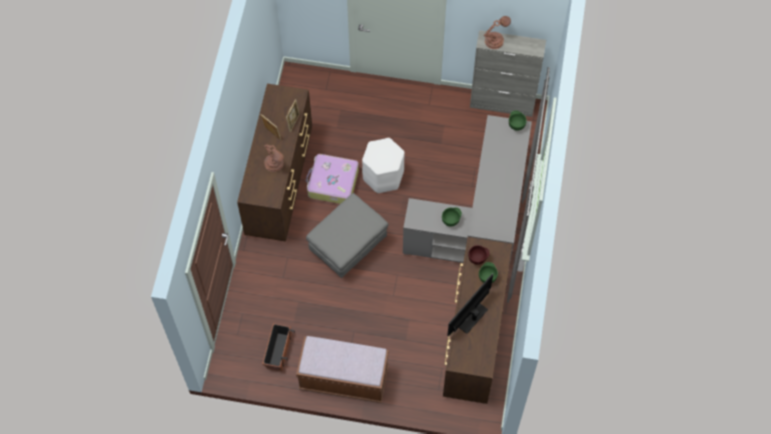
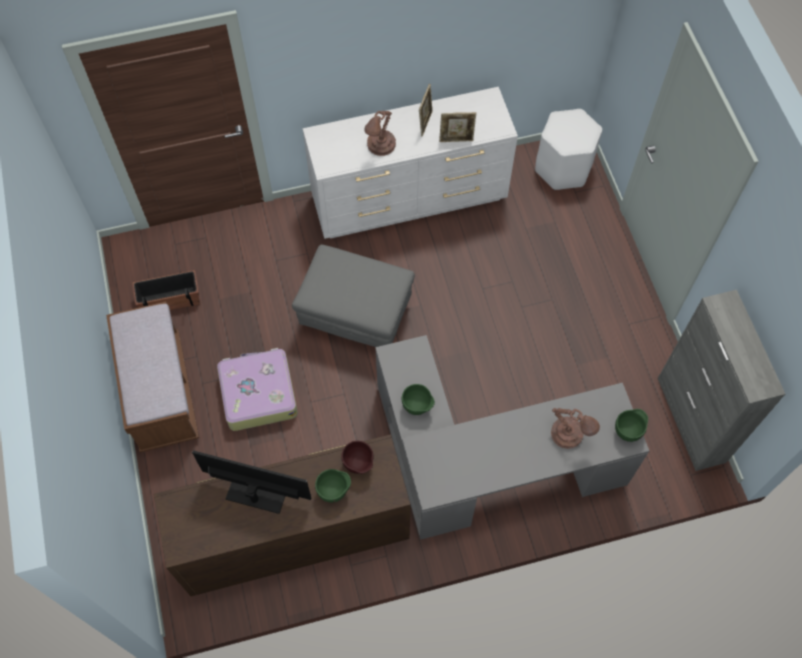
camera: 65 degrees right, 0 degrees up
(280, 182) = (410, 199): brown dresser -> white dresser
(332, 183) = (440, 258): suitcase -> suitcase (258, 393)
(383, 176) = (484, 313): white stool -> white stool (563, 168)
(495, 40) = (733, 319): brown table lamp -> brown table lamp (569, 435)

